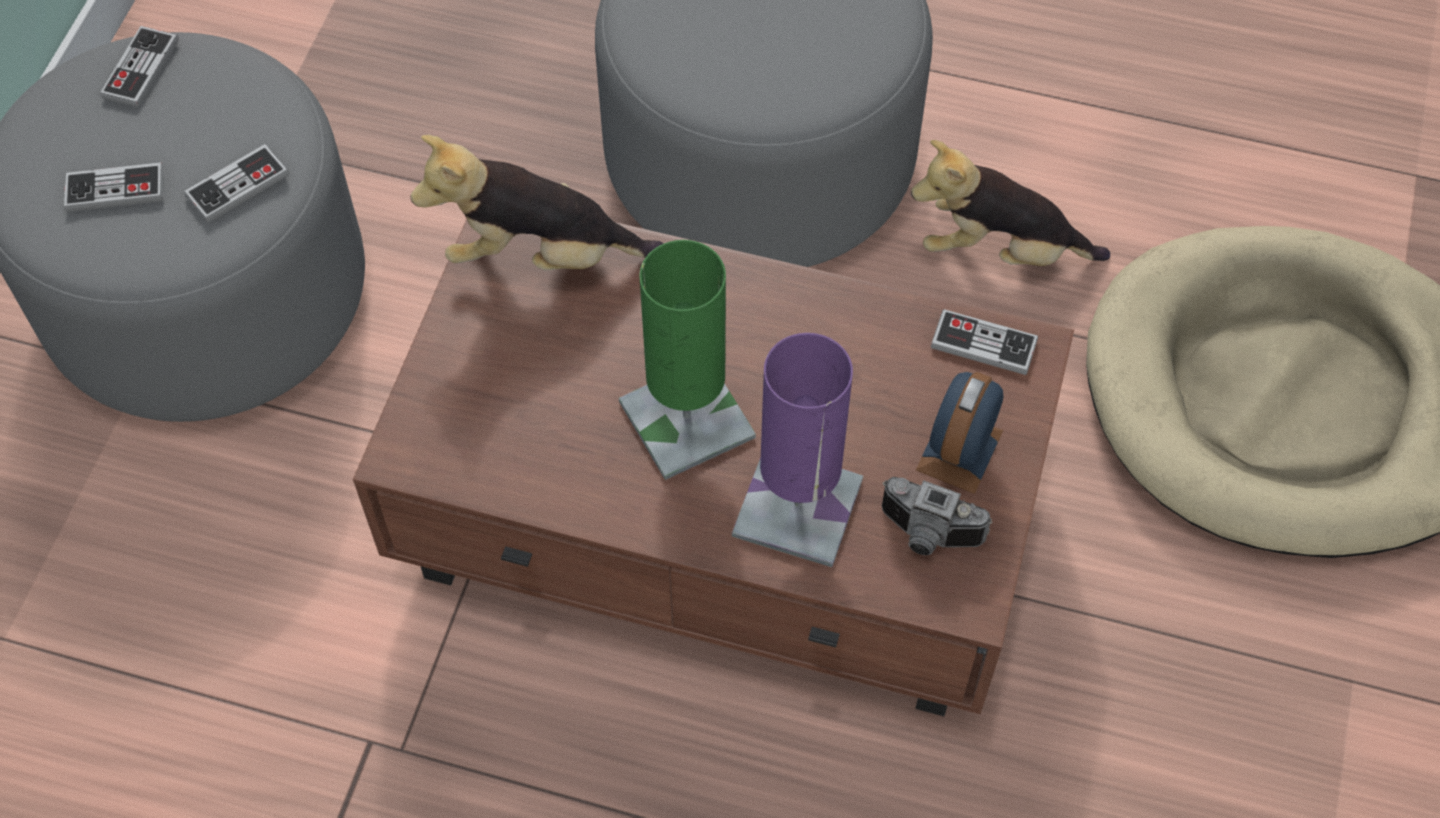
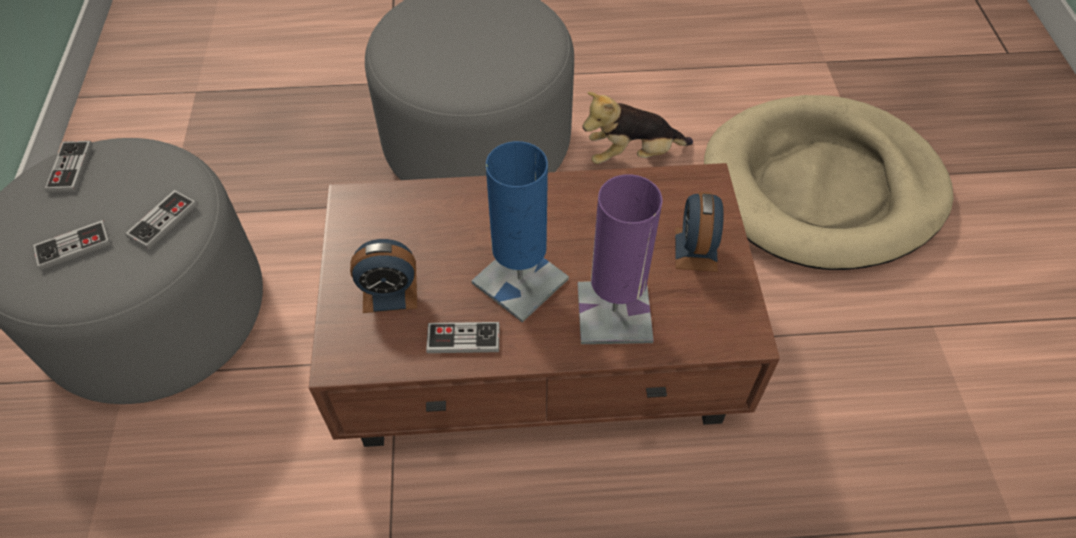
camera: 20 degrees left, 5 degrees down
(503, 380) = (390, 293): none -> alarm clock
(540, 254) = (384, 210): plush toy -> none
(687, 419) = (520, 281): green table lamp -> blue table lamp
(927, 536) = (701, 305): camera -> none
(983, 344) = (679, 185): game controller -> game controller (463, 339)

